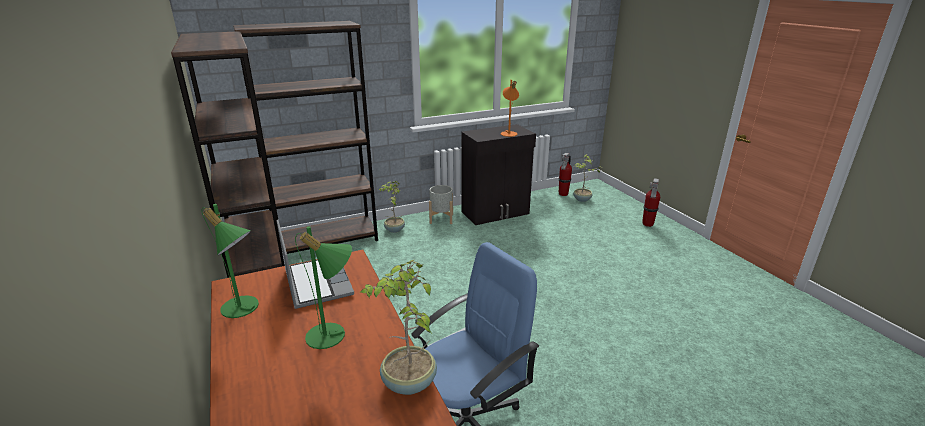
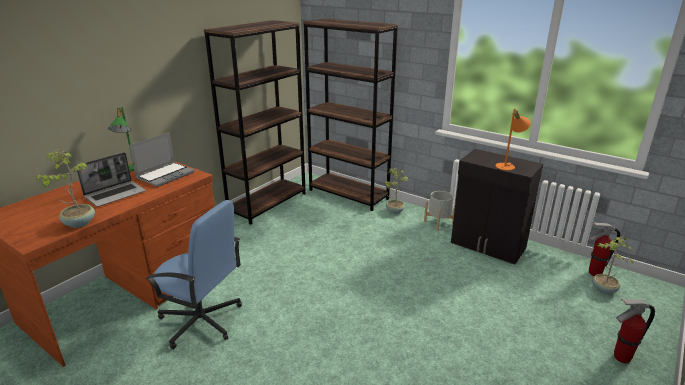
camera: 60 degrees right, 0 degrees up
(333, 336) = (116, 194): green table lamp -> laptop

